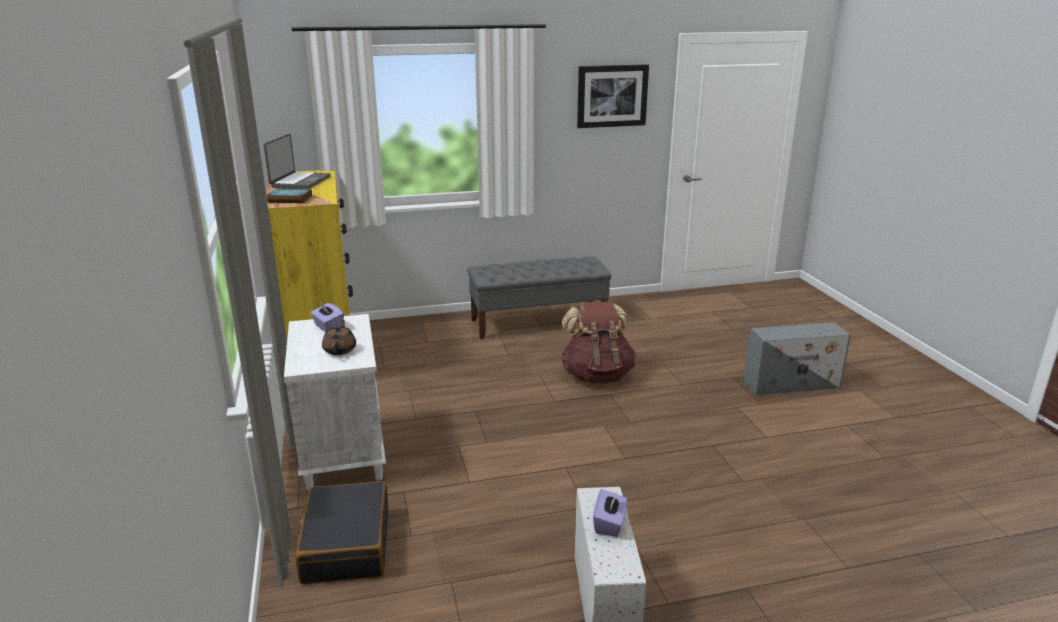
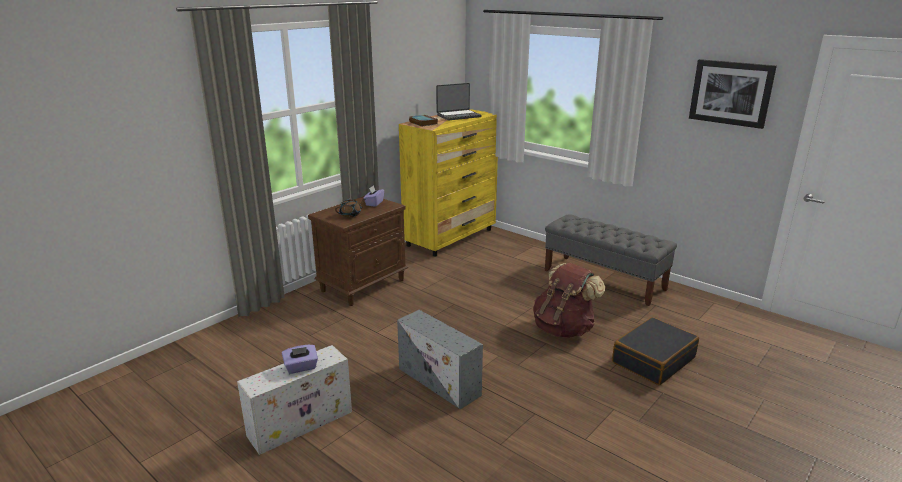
camera: 55 degrees right, 0 degrees up
(342, 452) = (363, 285): white nightstand -> brown nightstand
(346, 545) = (286, 320): black suitcase -> black suitcase (653, 360)
(793, 384) = (706, 431): grey storage box -> grey storage box (440, 382)

